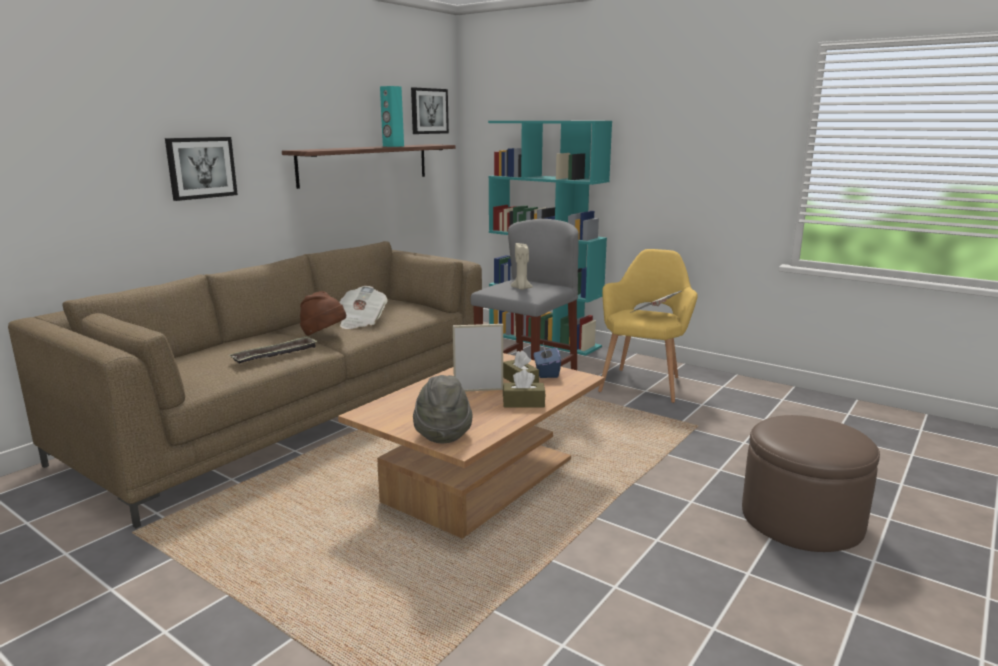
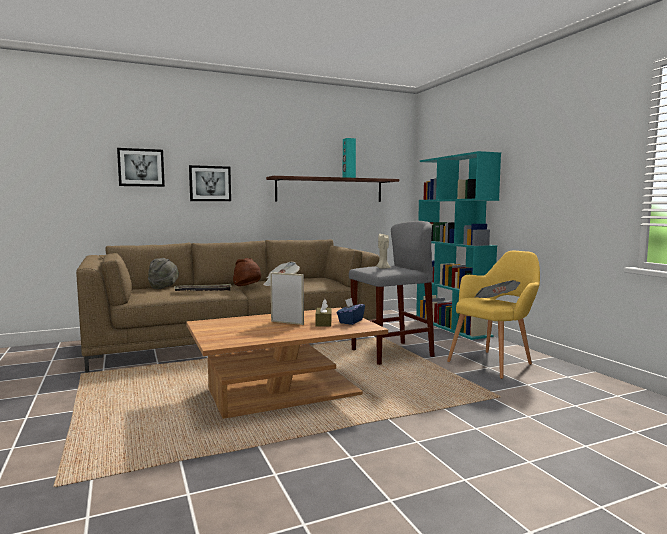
camera: 30 degrees right, 10 degrees down
(429, 111) = (387, 157): picture -> picture (141, 167)
(443, 433) = (220, 337): grey hat -> grey hat (164, 287)
(523, 403) = (300, 332): brown tissue box -> none
(801, 519) = (501, 480): brown ottoman -> none

